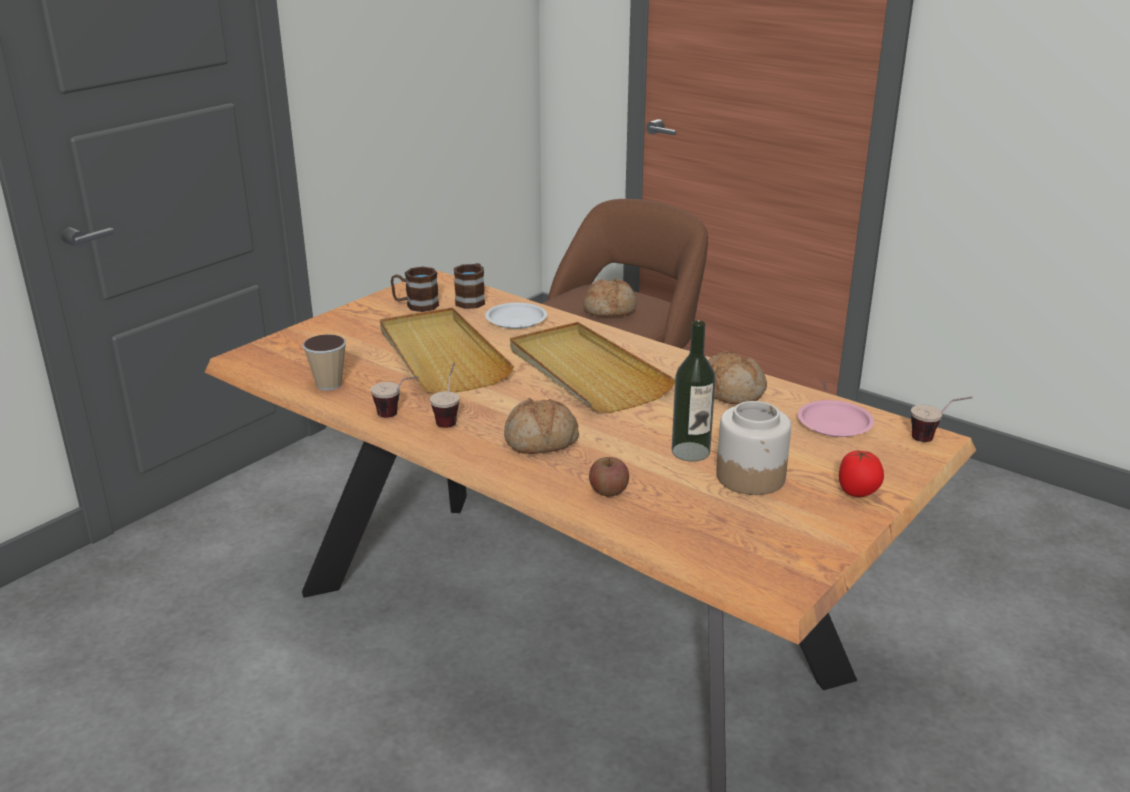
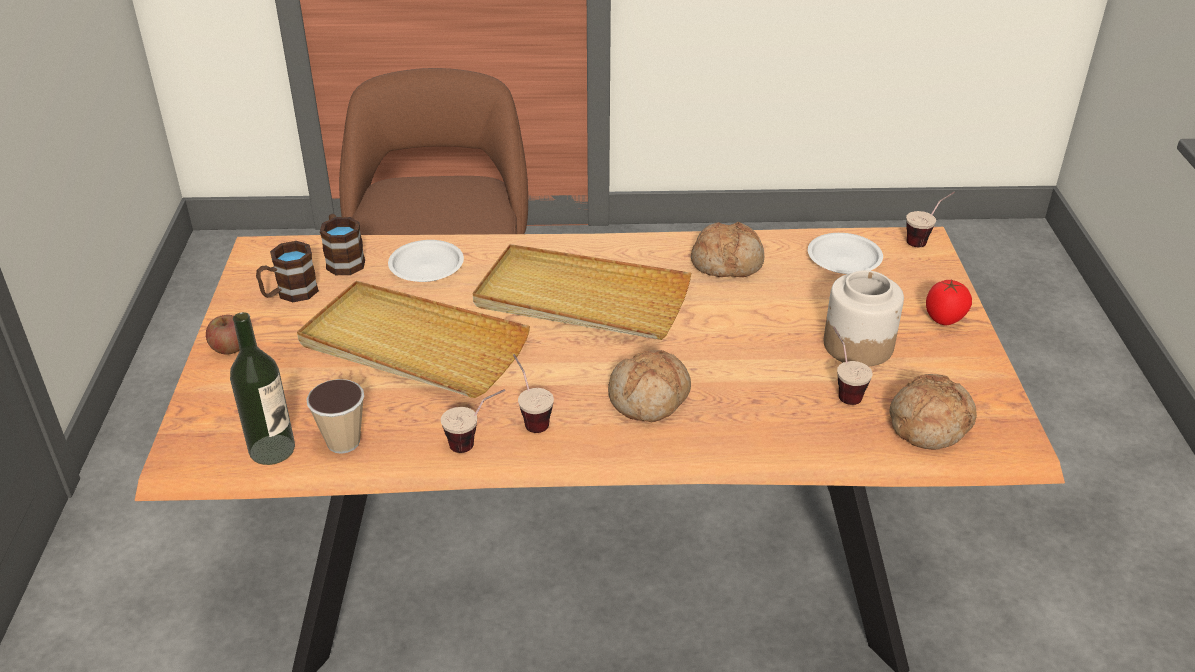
camera: 40 degrees left, 10 degrees up
(608, 491) = (778, 421): apple -> apple (230, 348)
(610, 309) = (442, 208): bread -> bread (928, 423)
(690, 452) = (782, 343): bottle -> bottle (272, 449)
(690, 496) = (842, 389): none -> cup
(834, 424) = (844, 259): pink plate -> white plate

